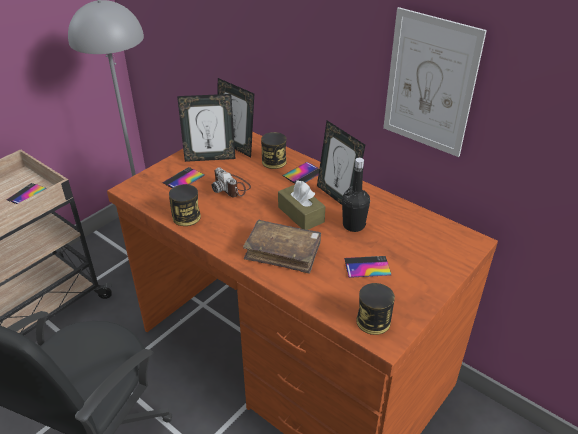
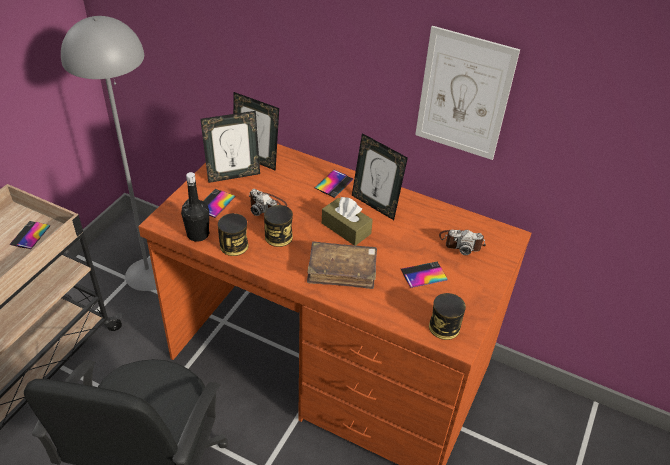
camera: 15 degrees left, 5 degrees up
(274, 162) = (300, 173): can -> can (278, 236)
(353, 225) = (399, 233): black bottle -> black bottle (198, 234)
(417, 241) = (461, 242): none -> camera

